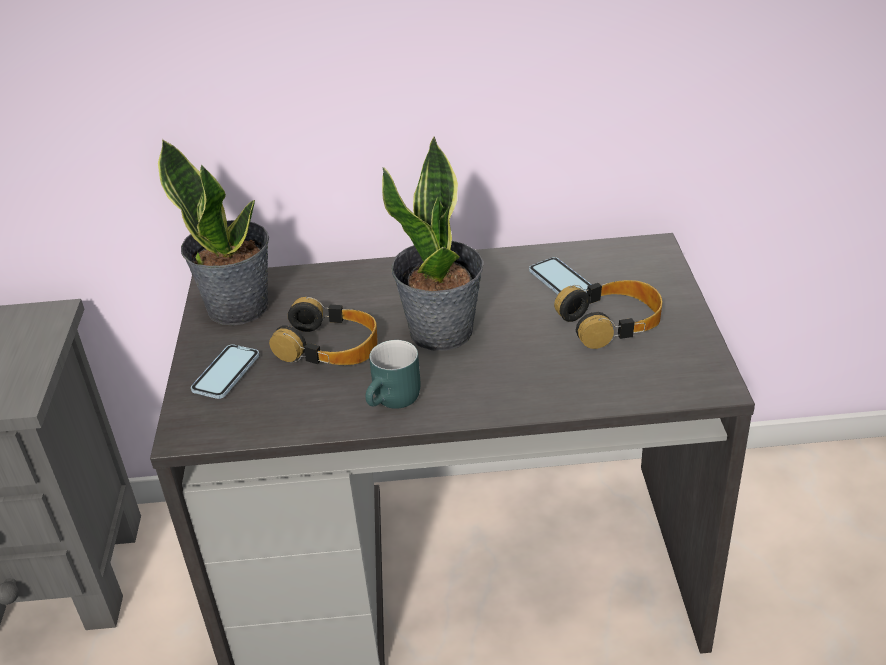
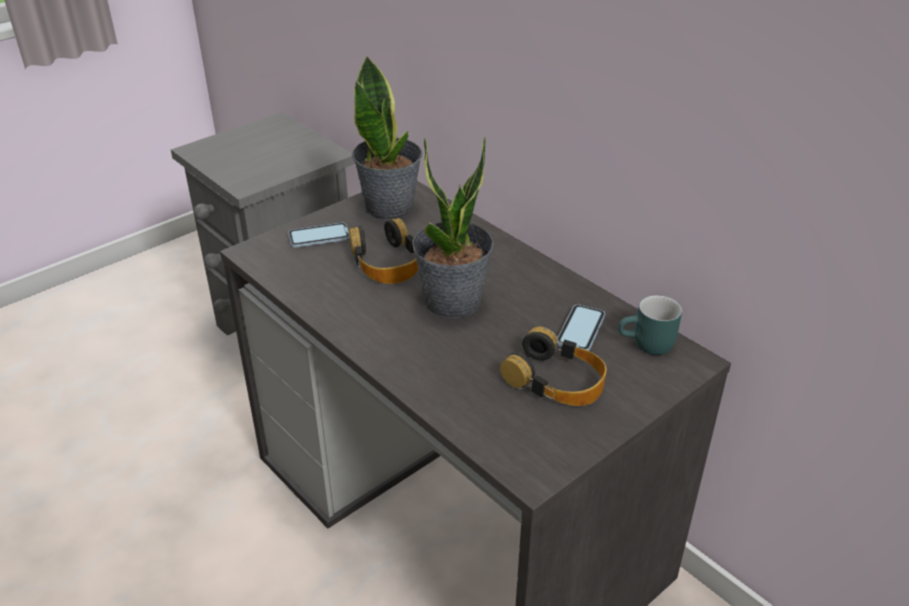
camera: 50 degrees right, 0 degrees up
(395, 401) = (355, 317): turquoise mug -> turquoise mug (647, 346)

